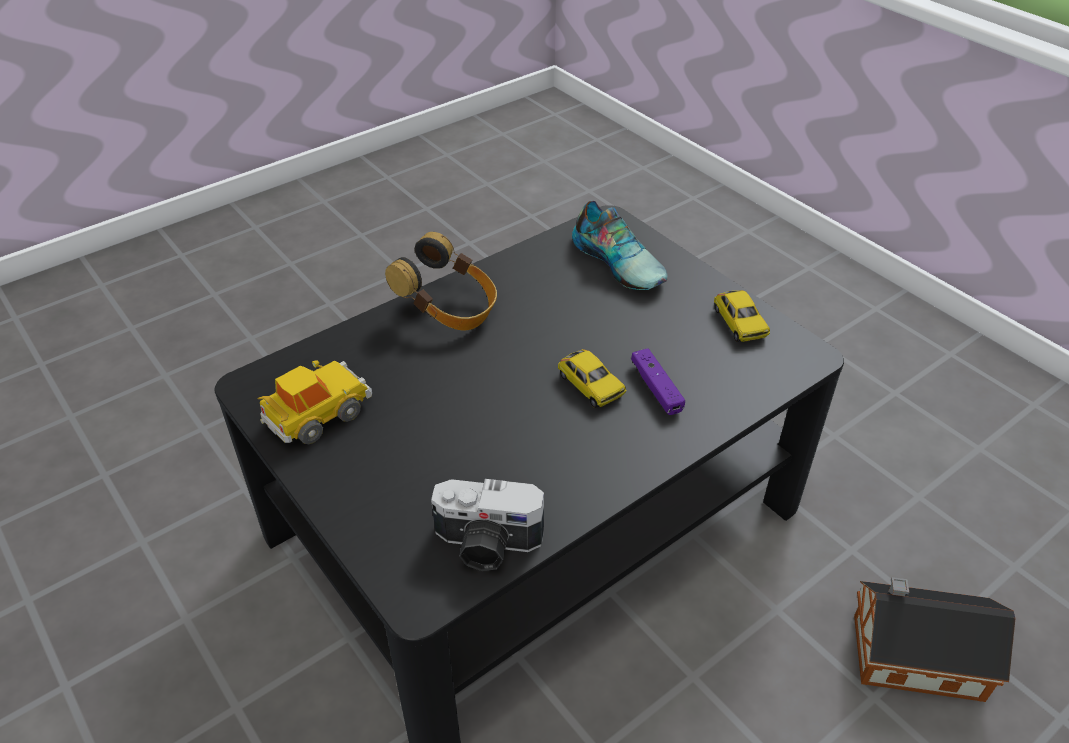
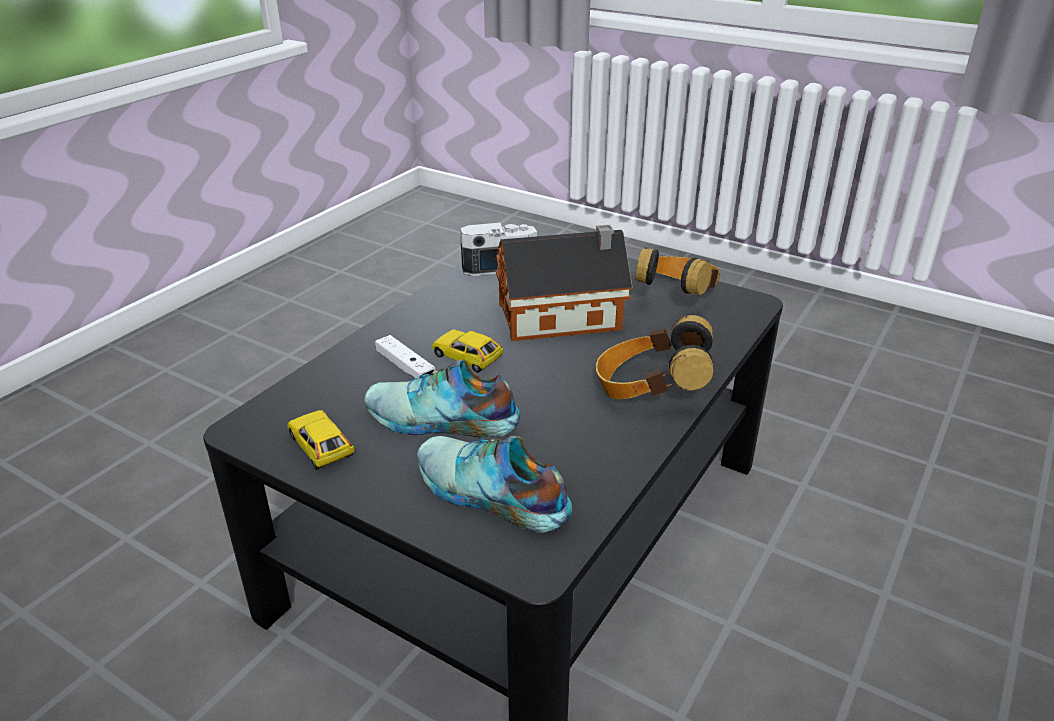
camera: 160 degrees right, 10 degrees down
(318, 414) = (677, 297): toy car -> headphones
(637, 323) = (441, 420): none -> shoe
(656, 388) = (405, 367): purple game controller -> white game controller
(910, 655) = (171, 509): toy house -> toy house (565, 317)

